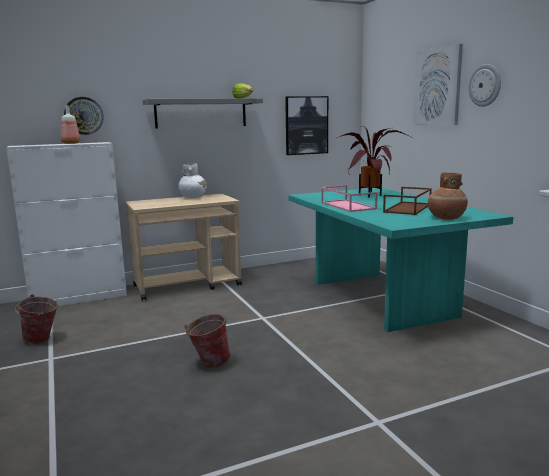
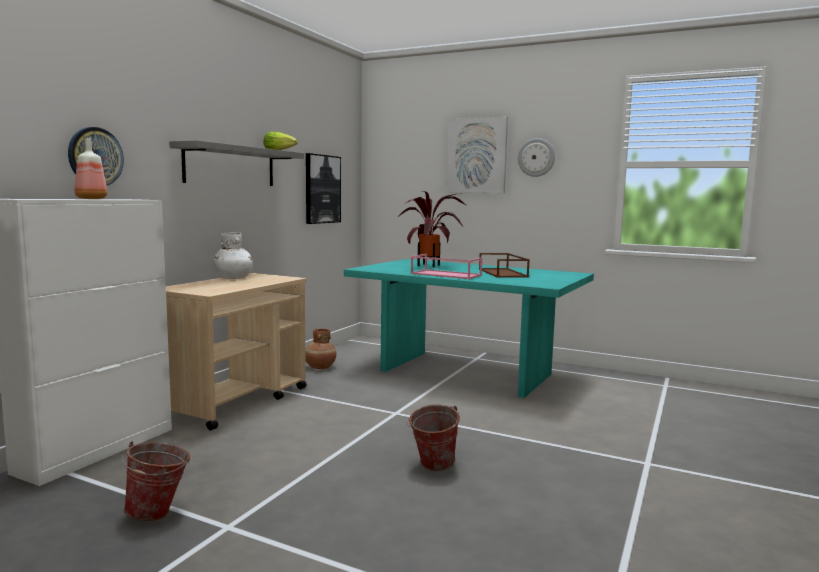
camera: 40 degrees left, 5 degrees down
(446, 218) = (558, 277): brown vase -> brown vase (320, 367)

